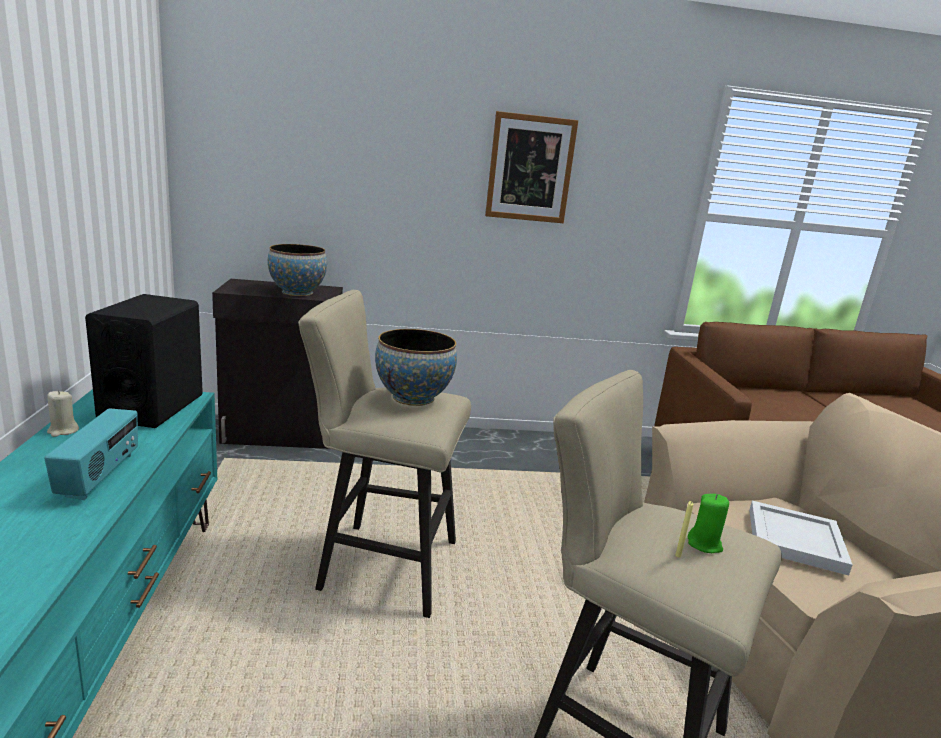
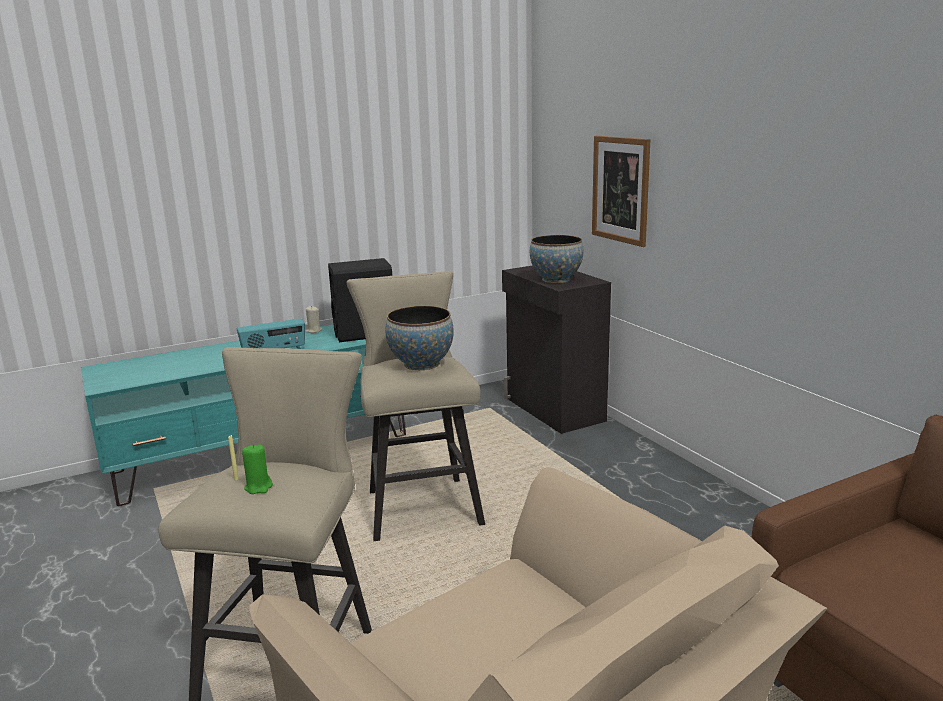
camera: 70 degrees right, 0 degrees up
(530, 168) = (772, 159): picture -> picture (620, 189)
(793, 539) = (488, 626): white tray -> none

